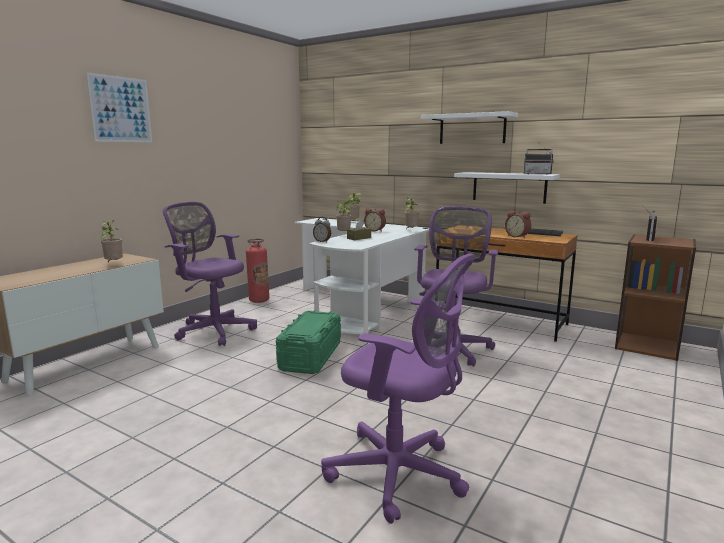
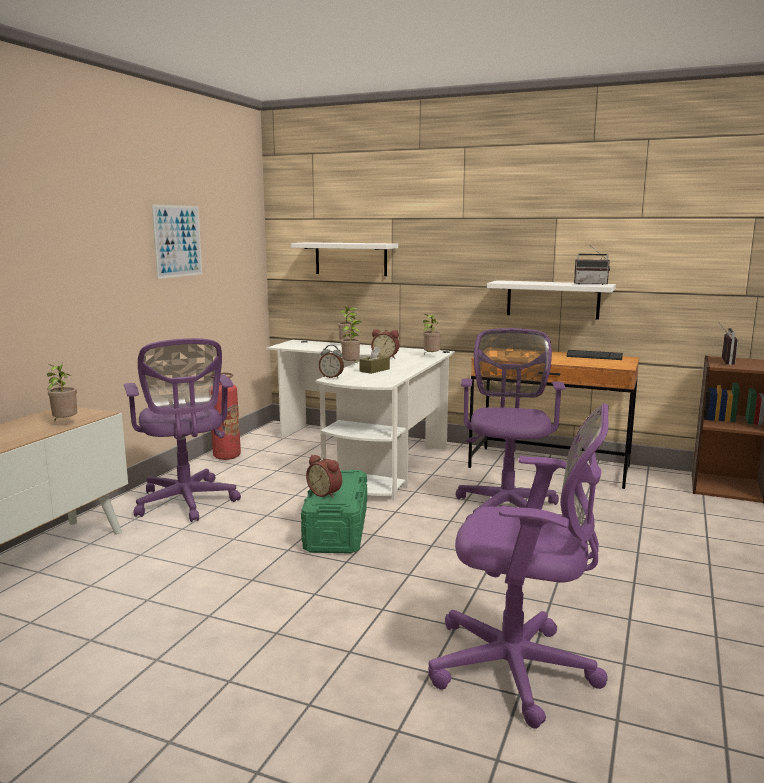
camera: 10 degrees left, 0 degrees up
(121, 109) = (55, 206): picture -> picture (178, 241)
(213, 330) = (186, 503): purple office chair -> purple office chair turned 135 degrees counterclockwise
(472, 129) = (504, 226): white shelf -> white shelf (351, 259)
(518, 236) = (573, 362): alarm clock -> alarm clock (326, 493)

